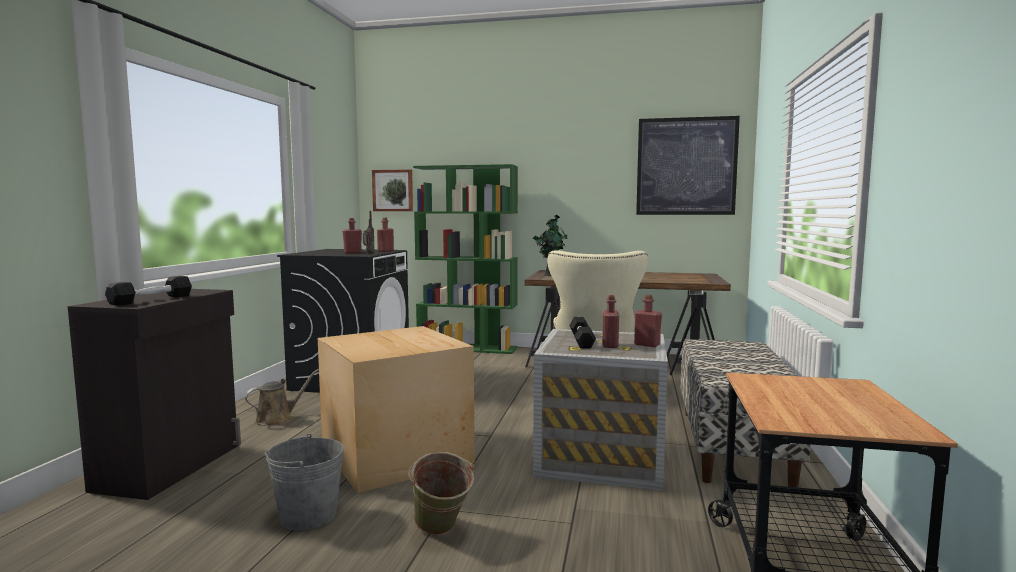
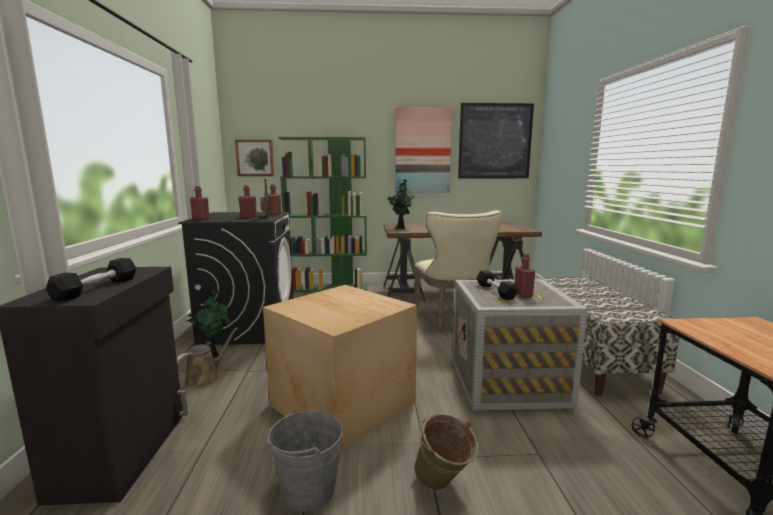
camera: 15 degrees left, 5 degrees up
(298, 400) = (213, 355): none -> potted plant
(589, 180) = (422, 151): none -> picture
(647, 345) = (548, 291): red bottle -> red bottle (201, 219)

